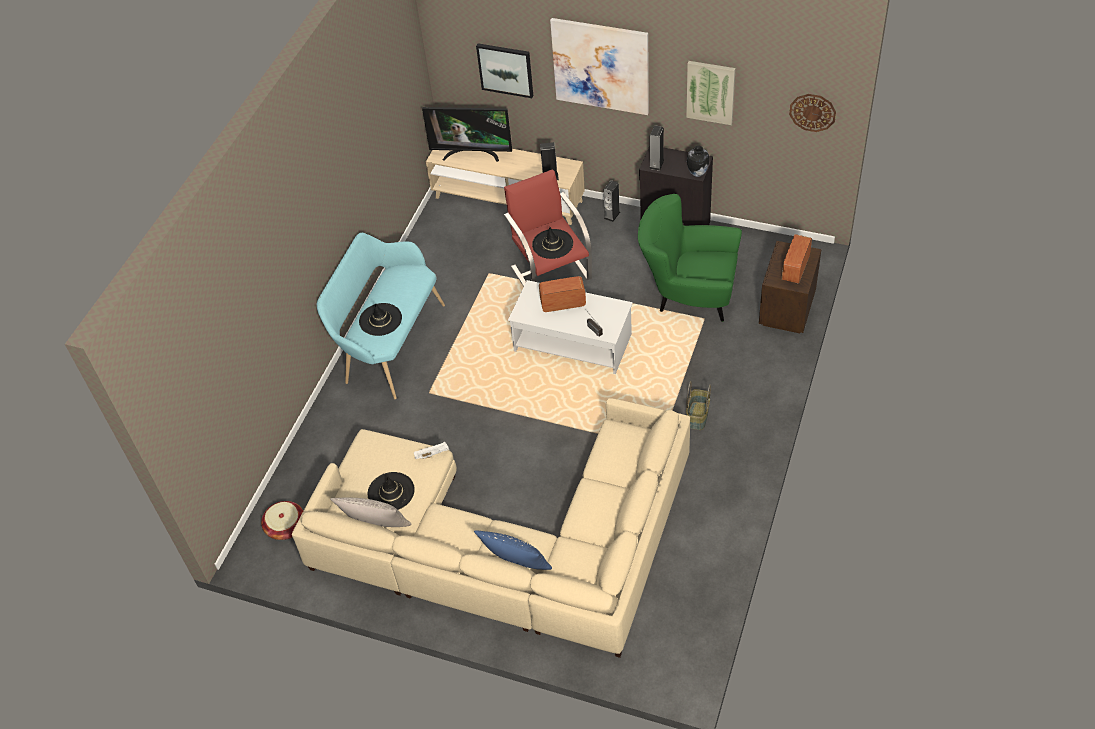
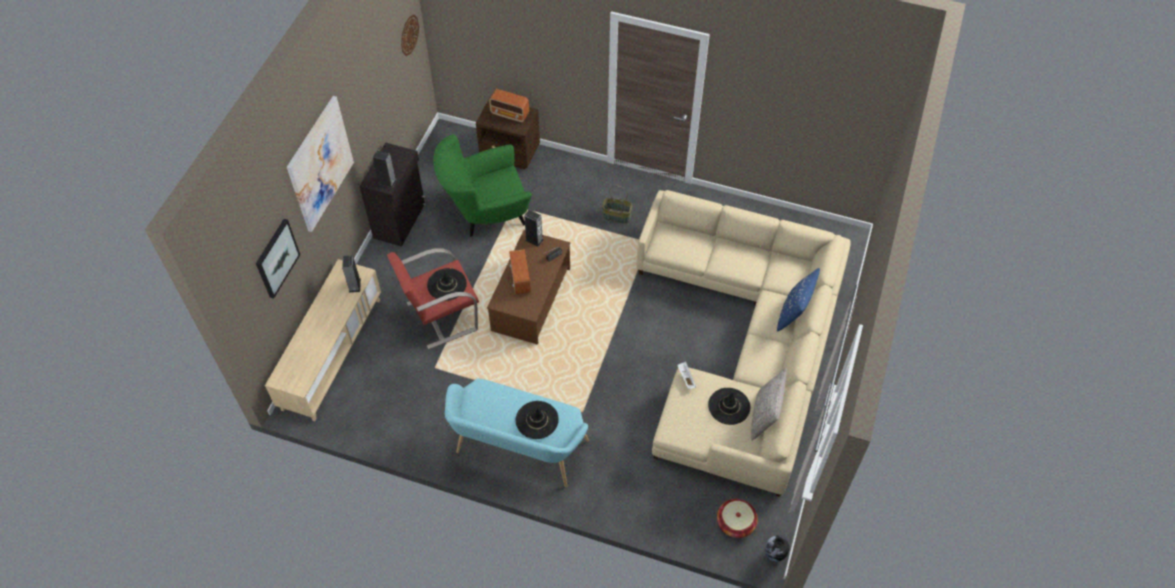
camera: 95 degrees left, 5 degrees up
(472, 153) = (303, 354): television -> none
(572, 343) = (531, 300): white coffee table -> brown coffee table
(612, 215) = (373, 267): speaker -> speaker (534, 239)
(688, 297) = (486, 215): green armchair -> green armchair turned 60 degrees clockwise
(697, 173) = (406, 154): vase -> vase (774, 555)
(710, 92) = (370, 94): picture -> none

